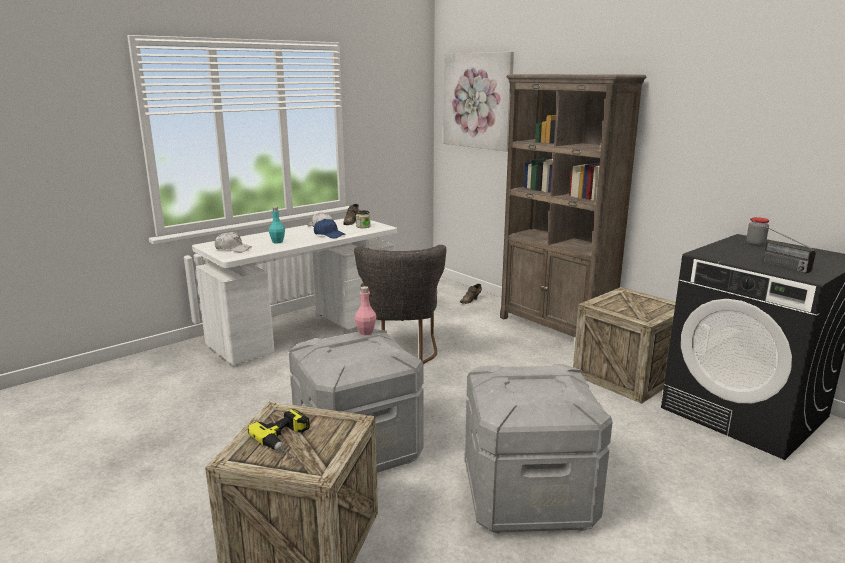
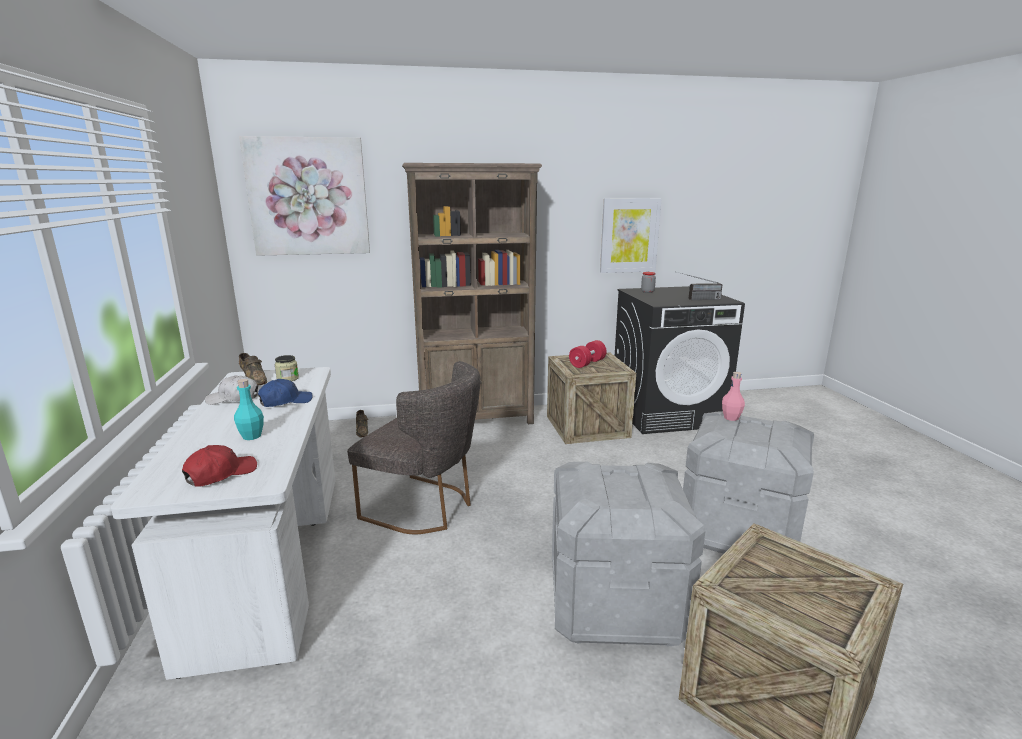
camera: 60 degrees left, 0 degrees up
(233, 249) = (221, 474): white cap -> red cap
(289, 440) = (800, 589): power drill -> none
(366, 332) = (589, 469): pink bottle -> pink bottle (731, 418)
(633, 303) = (587, 363): none -> red dumbbell
(764, 167) = (629, 235): none -> picture

